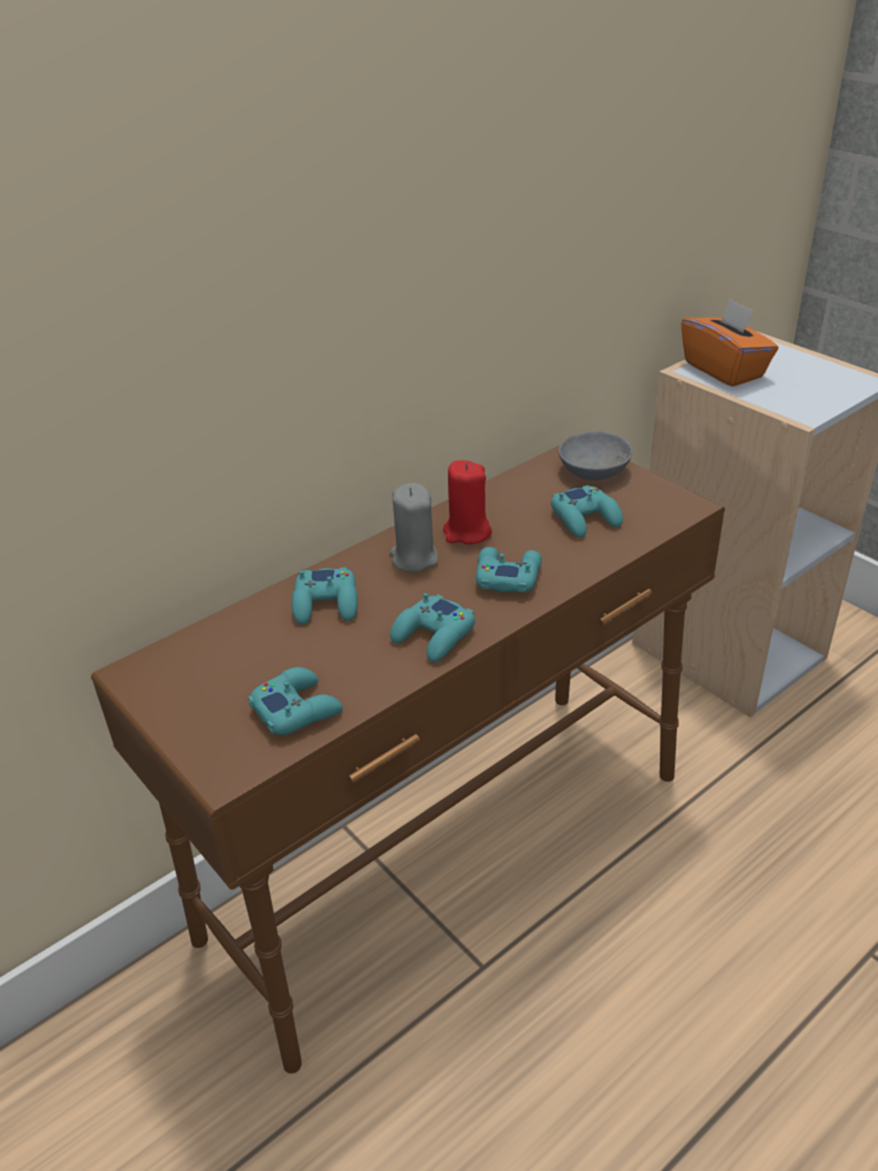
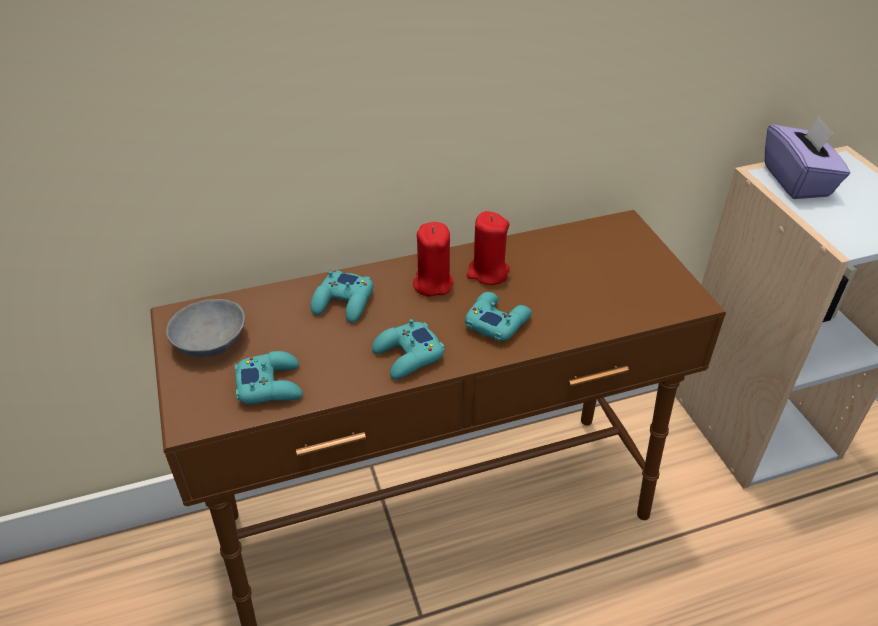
camera: 20 degrees right, 5 degrees up
(414, 558) = (432, 283): grey candle -> red candle
(586, 518) = (594, 288): turquoise game controller -> none
(592, 469) = (626, 244): grey bowl -> grey bowl (210, 339)
(724, 370) = (797, 181): orange tissue box -> purple tissue box

